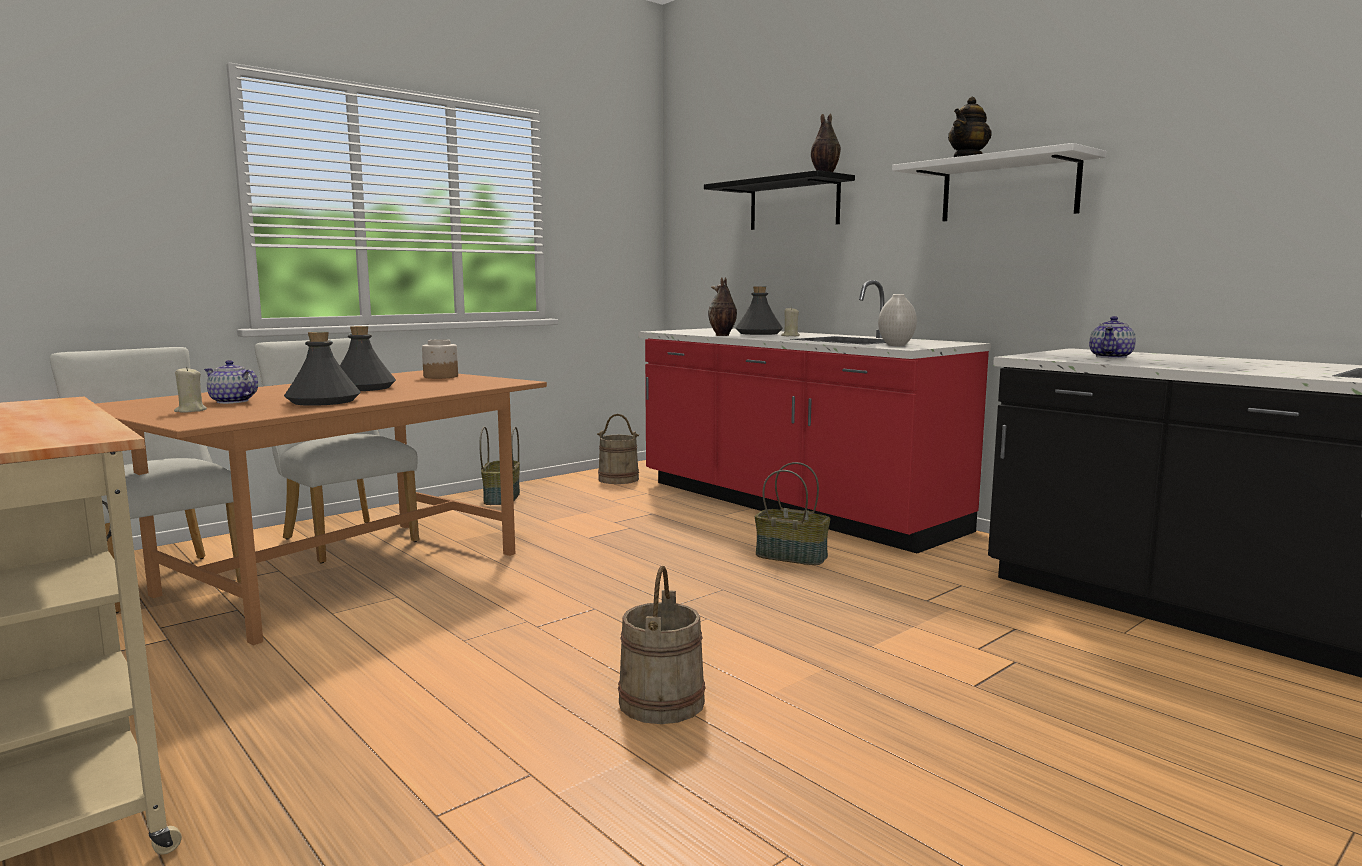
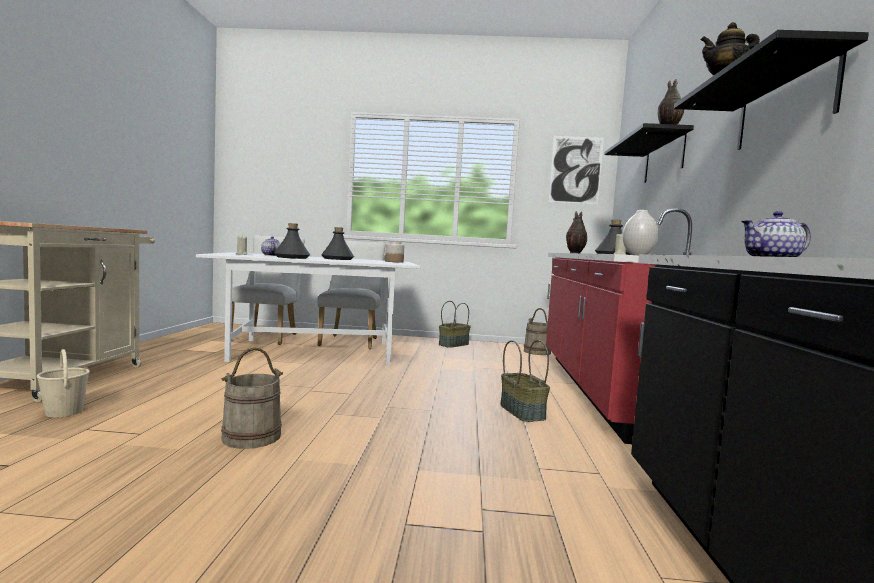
camera: 45 degrees right, 5 degrees down
(299, 828) = (64, 412): none -> beige bucket
(344, 574) = (313, 351): brown dining table -> white dining table
(618, 197) = (575, 170): none -> picture
(1008, 189) = (784, 105): white shelf -> black shelf

